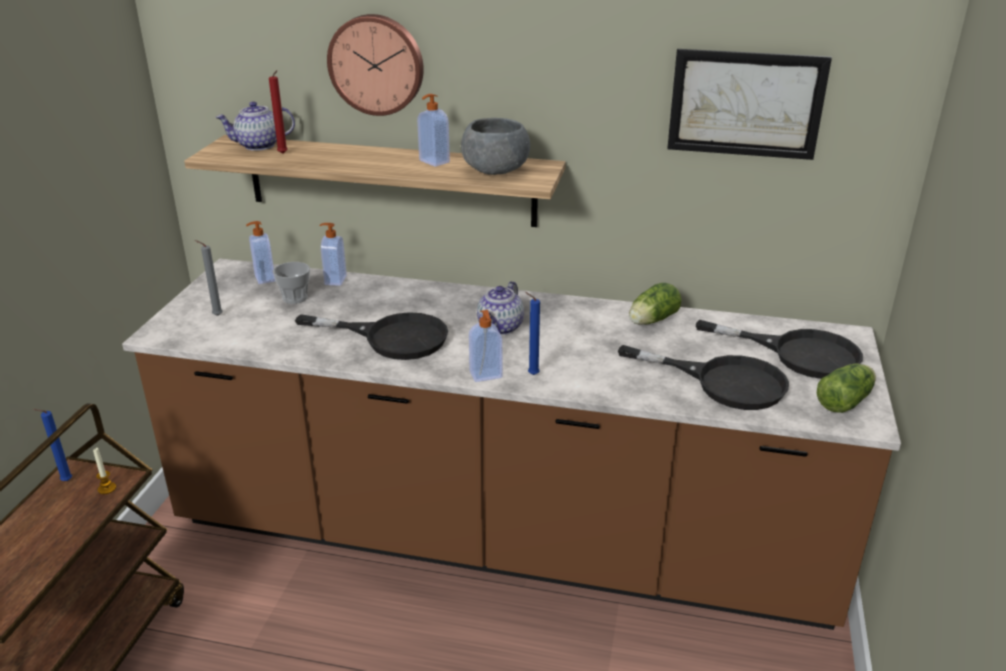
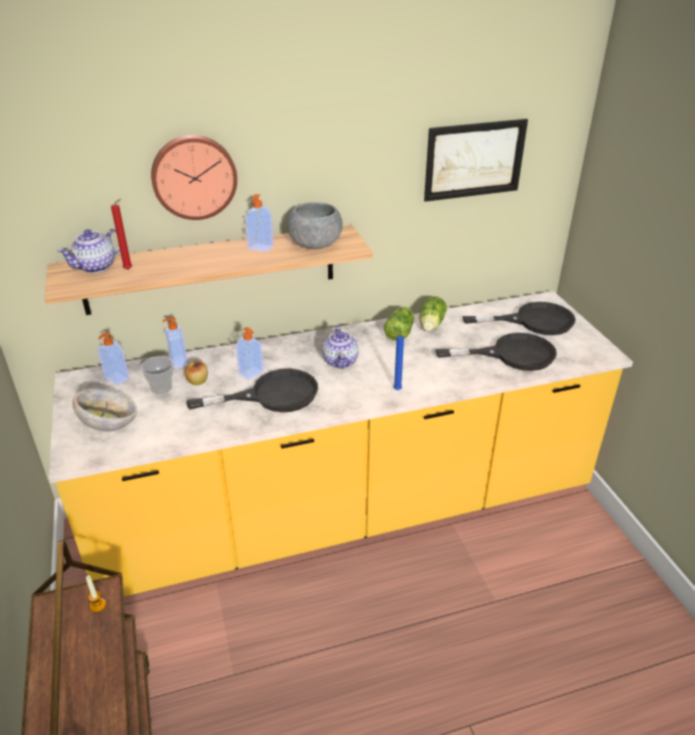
camera: 30 degrees left, 5 degrees up
(65, 481) = (52, 616): blue candle -> none
(216, 316) = (109, 424): grey candle -> bowl
(334, 302) = (197, 381): none -> apple
(486, 375) = (367, 401): soap dispenser -> soap dispenser (251, 373)
(503, 535) = (347, 510): brown counter -> yellow counter
(846, 401) = (584, 344): lettuce -> lettuce (400, 331)

